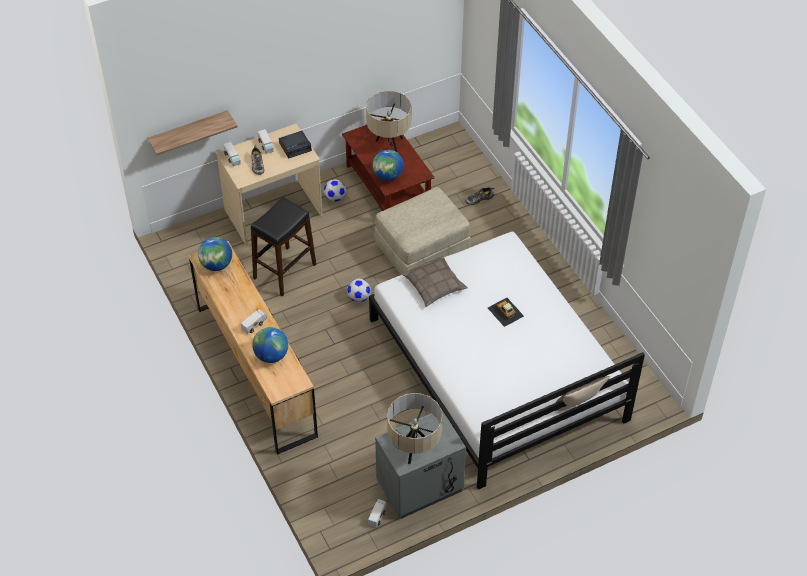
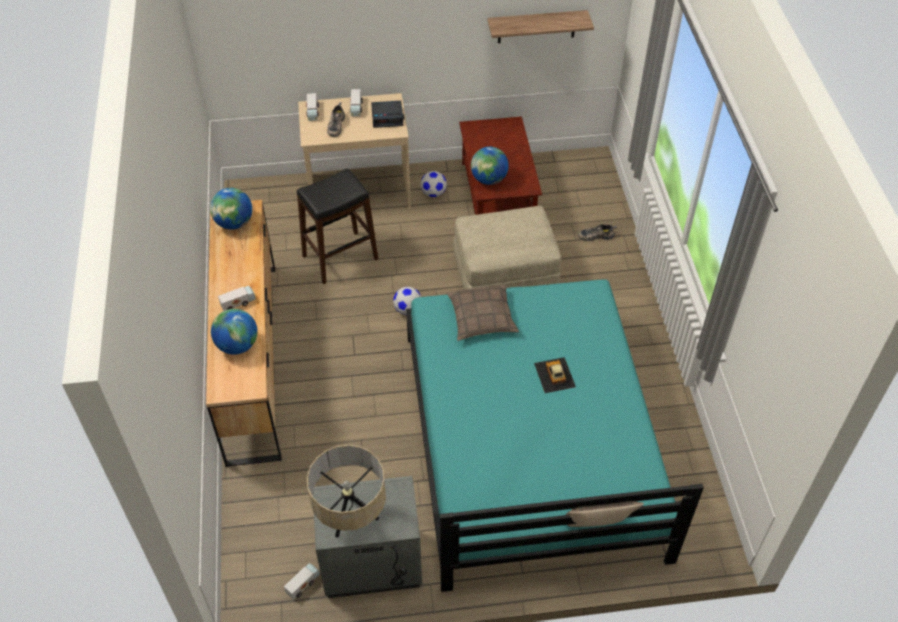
camera: 20 degrees right, 0 degrees up
(189, 133) = (266, 69): shelf -> shelf (536, 26)
(389, 143) = (506, 144): beige table lamp -> none
(496, 369) = (530, 443): white bed -> turquoise bed

